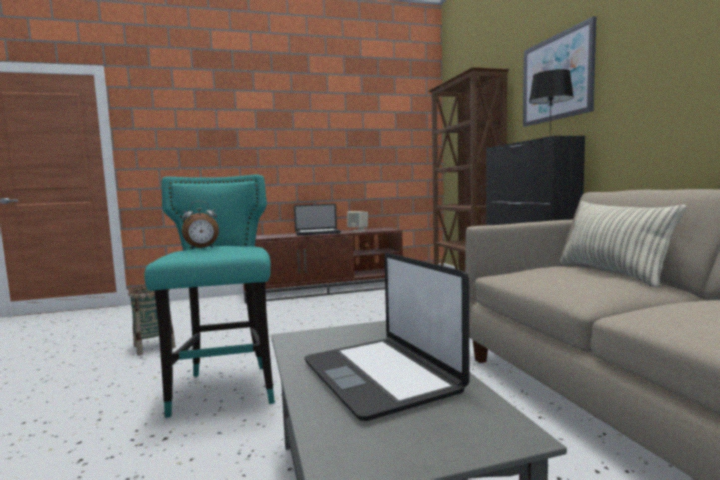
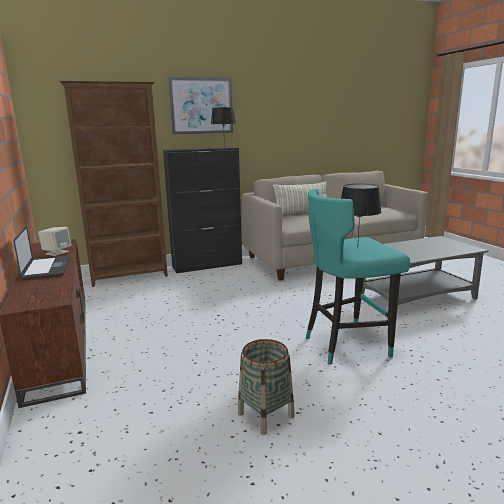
camera: 95 degrees left, 10 degrees up
(202, 248) = (357, 248): alarm clock -> black table lamp
(381, 376) = (423, 247): laptop -> none

